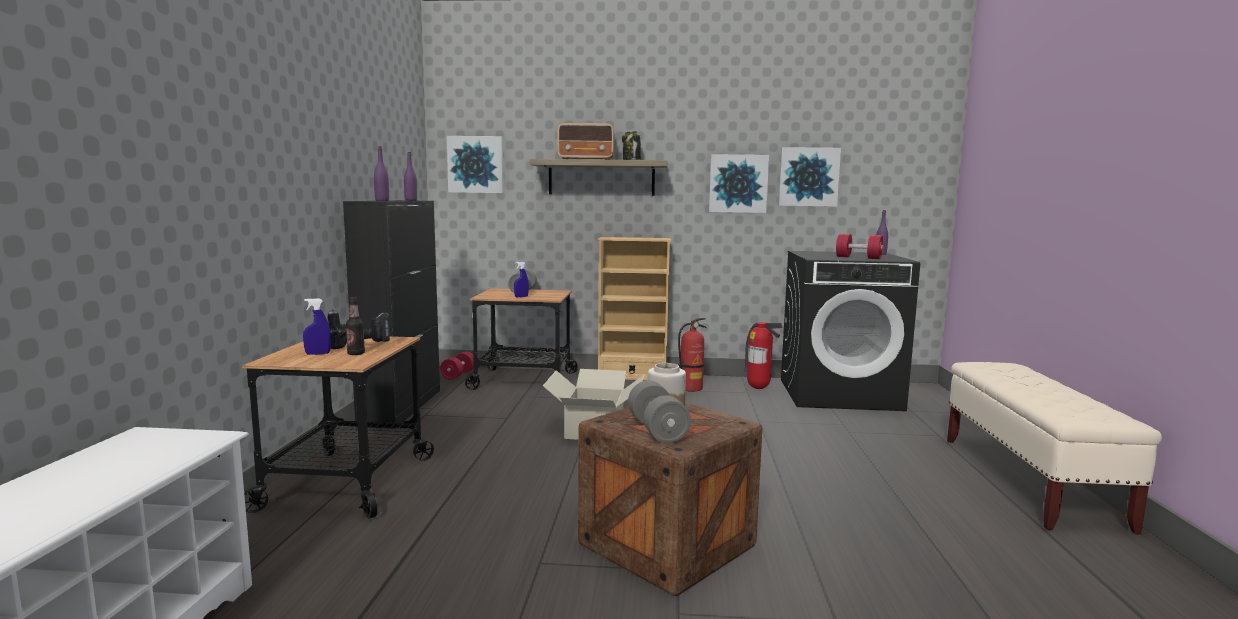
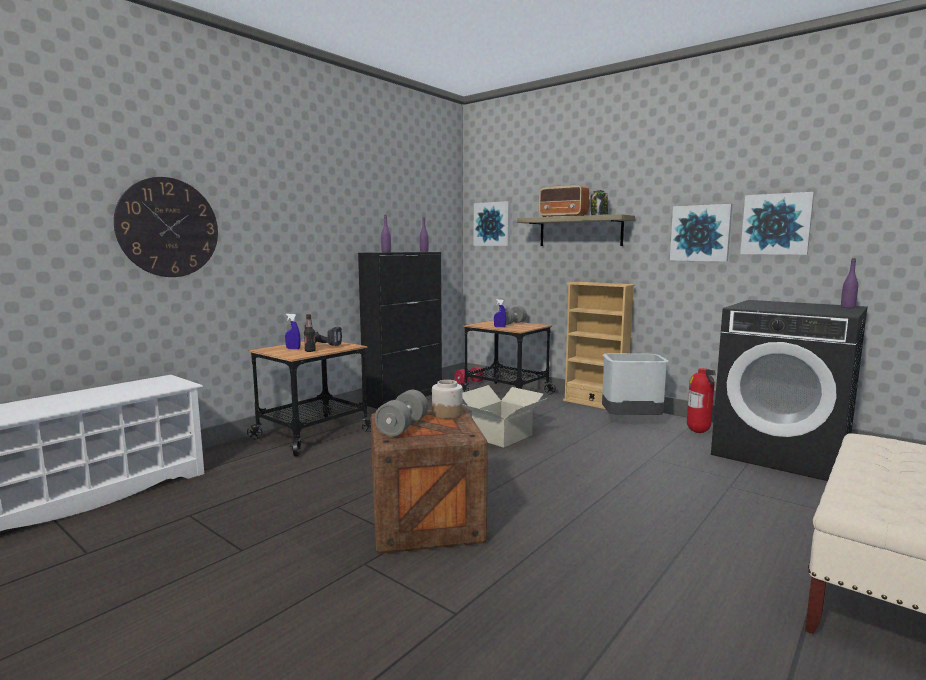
camera: 35 degrees right, 0 degrees up
(114, 154) = (168, 227): none -> wall clock
(690, 388) = (631, 421): fire extinguisher -> grey trash can
(858, 258) = (795, 309): red dumbbell -> none

